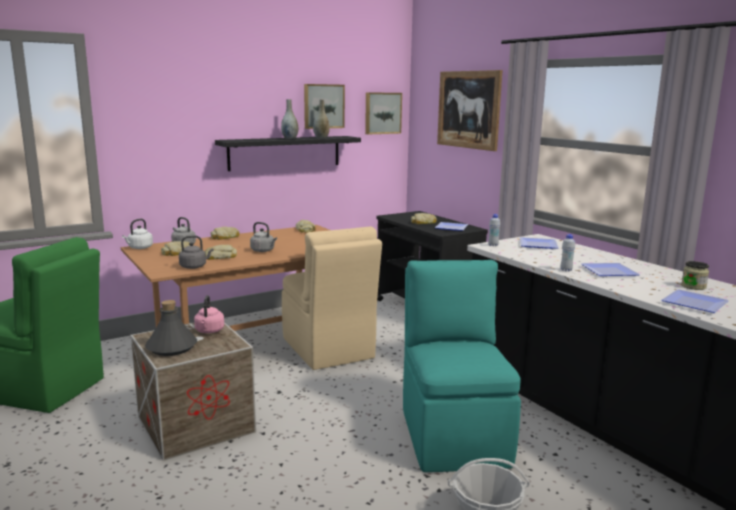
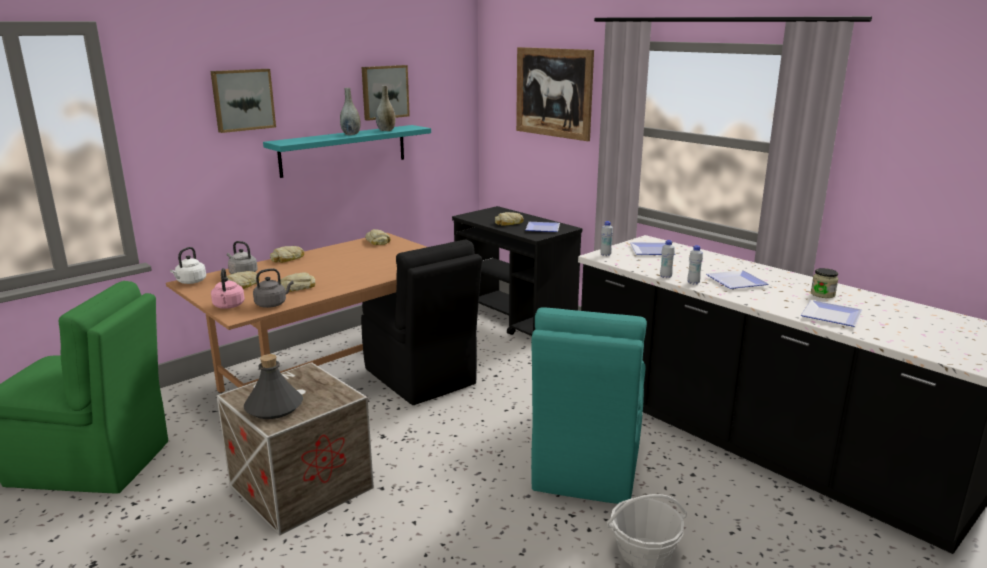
camera: 10 degrees left, 5 degrees up
(209, 331) = (308, 381): pink kettle -> pink kettle (228, 306)
(263, 251) = (343, 275): grey kettle -> none
(285, 152) = (344, 150): black shelf -> turquoise shelf
(328, 349) = (421, 378): beige chair -> black chair
(382, 113) = (449, 95): picture -> picture (242, 100)
(453, 435) = (586, 465): turquoise chair -> turquoise chair turned 150 degrees counterclockwise
(541, 264) = (665, 277): none -> white bottle

